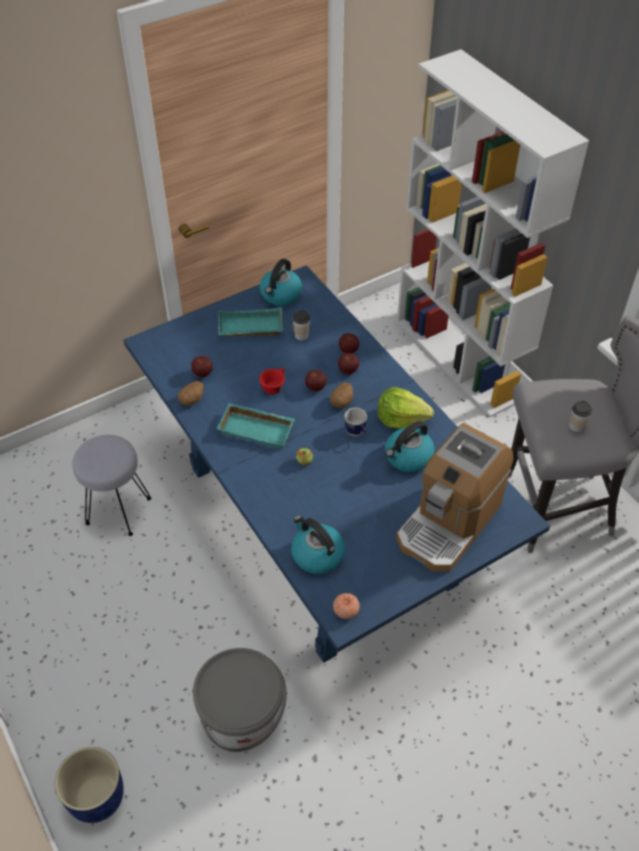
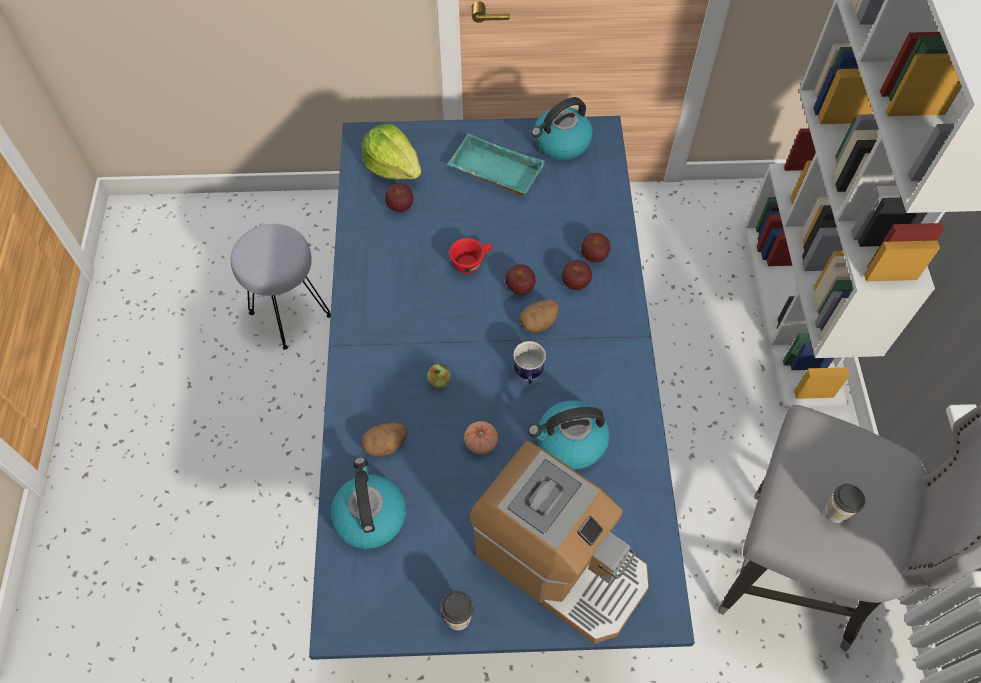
camera: 30 degrees right, 10 degrees up
(96, 797) = (71, 626): blue planter -> none
(192, 399) = (366, 235): potato -> potato (386, 444)
(242, 716) = (264, 624): grey bucket -> none
(258, 428) = (414, 310): turquoise tray -> none
(301, 335) = (549, 209): cup -> cup (458, 618)
(346, 610) = (352, 612): tomato -> tomato (481, 442)
(401, 418) = (598, 382): lettuce -> lettuce (393, 166)
(449, 522) = (561, 562): coffee machine -> coffee machine turned 120 degrees counterclockwise

